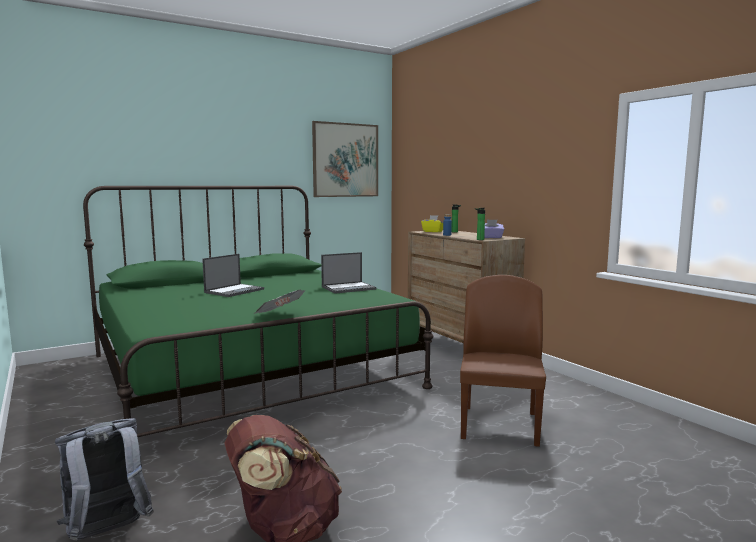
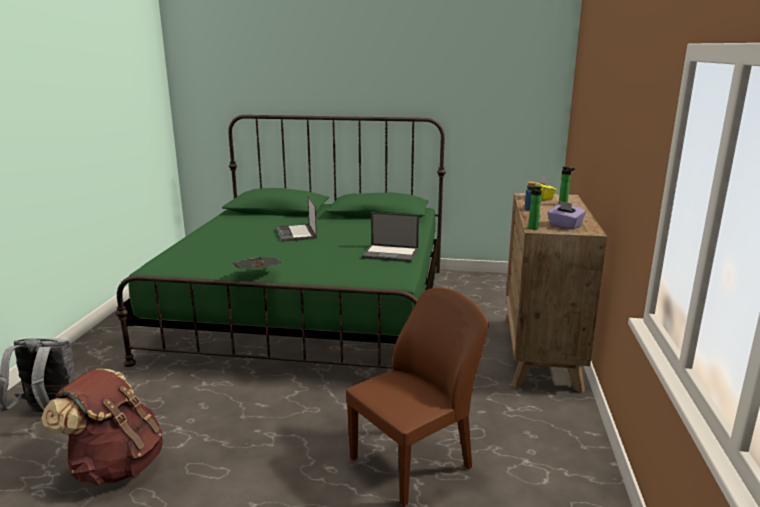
camera: 40 degrees right, 10 degrees up
(234, 291) = (296, 233): laptop -> laptop turned 90 degrees clockwise
(345, 160) = (502, 87): picture -> none

